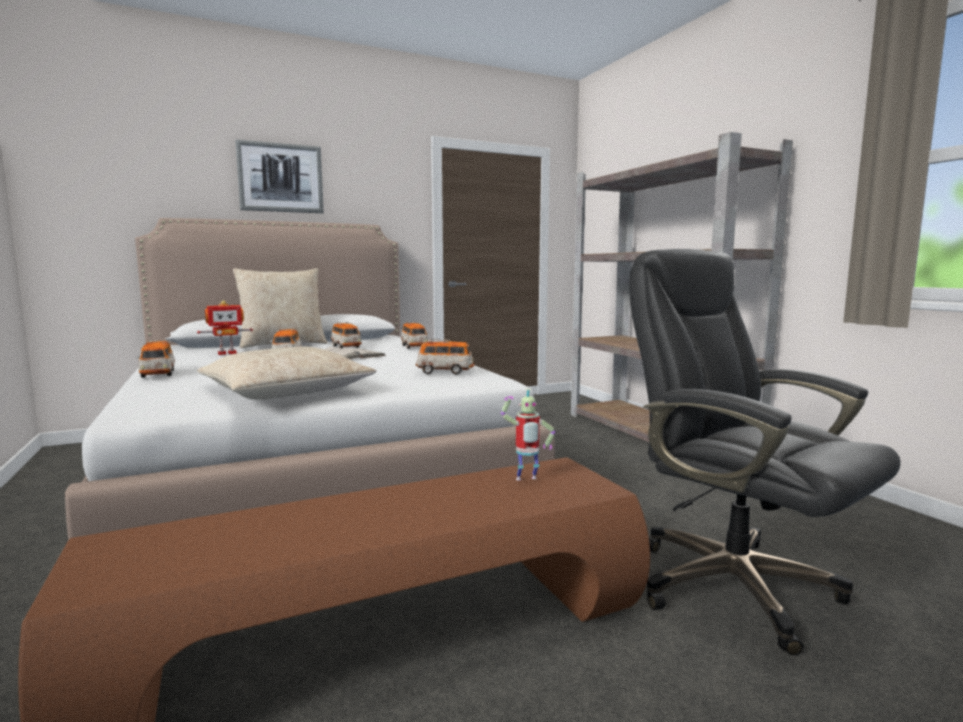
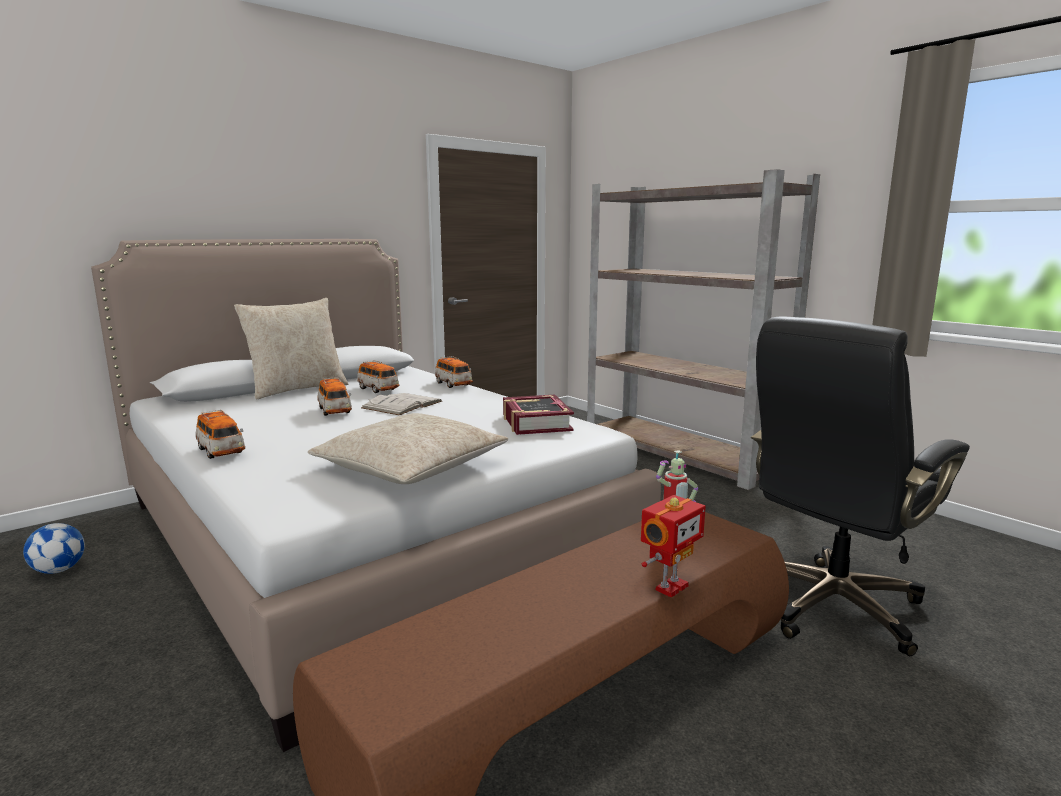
camera: 15 degrees left, 5 degrees up
(67, 473) = (59, 570): none -> football
(227, 353) = (251, 409): toy robot -> toy robot (669, 587)
(280, 178) = (262, 185): picture -> none
(445, 372) = (535, 423): toy car -> book
(738, 589) = (834, 603): black office chair -> black office chair turned 75 degrees counterclockwise

